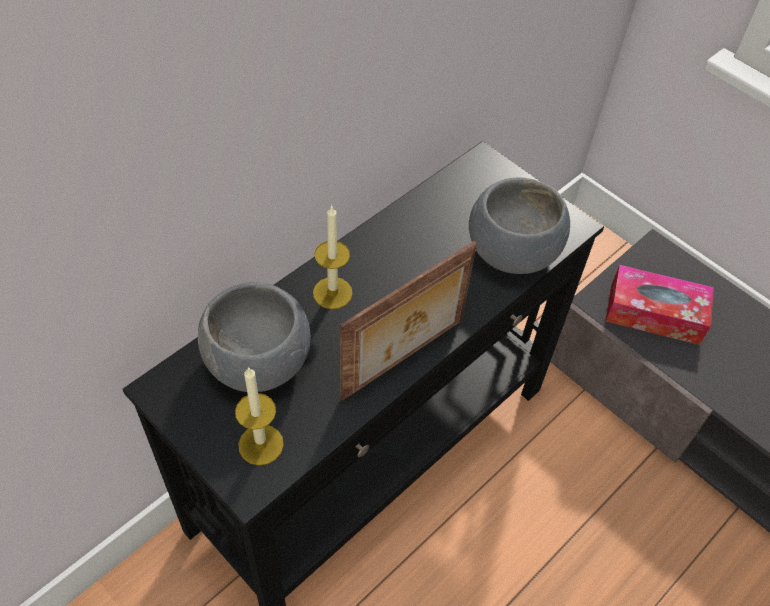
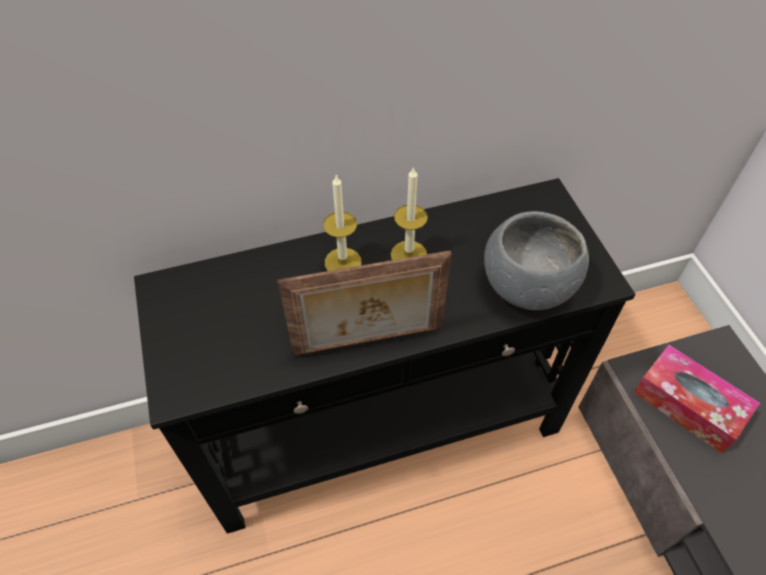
camera: 30 degrees right, 0 degrees up
(258, 359) = (248, 294): grey bowl -> none
(261, 444) = (205, 365): candle -> candle (409, 255)

